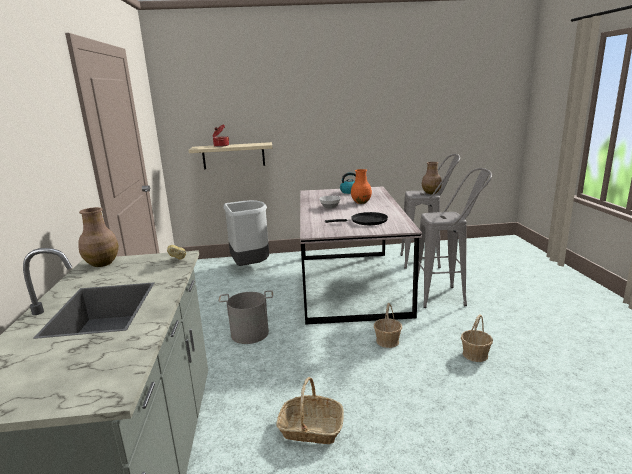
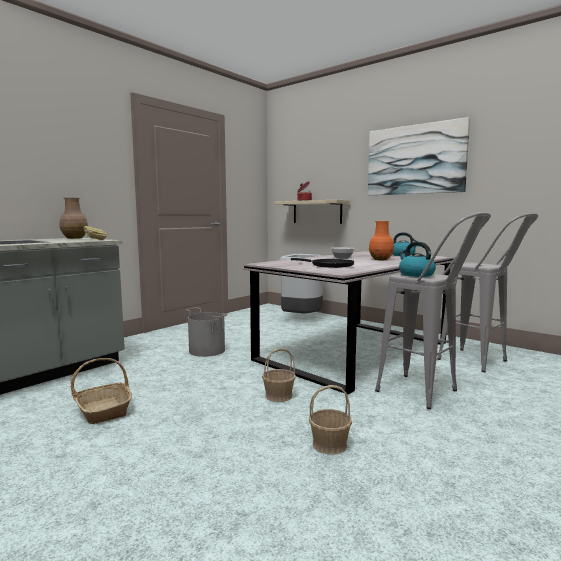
camera: 45 degrees right, 10 degrees down
(335, 104) = (415, 160): none -> picture
(430, 193) = (492, 265): brown vase -> none
(438, 216) = (415, 274): none -> kettle

